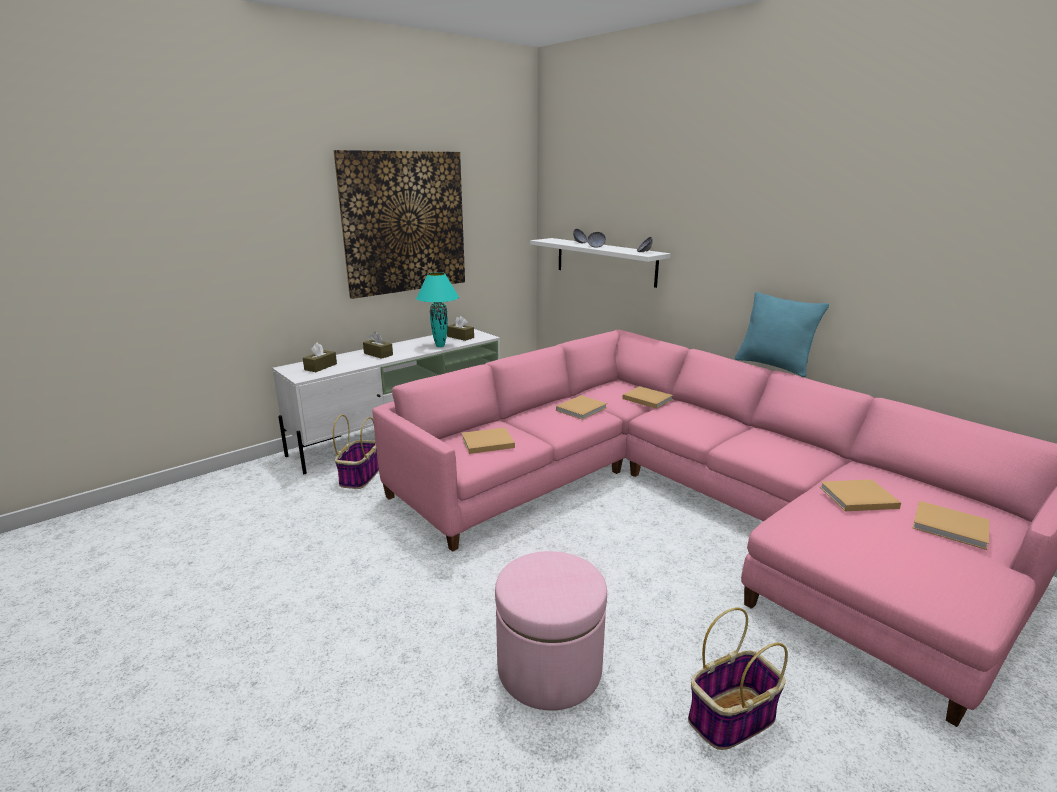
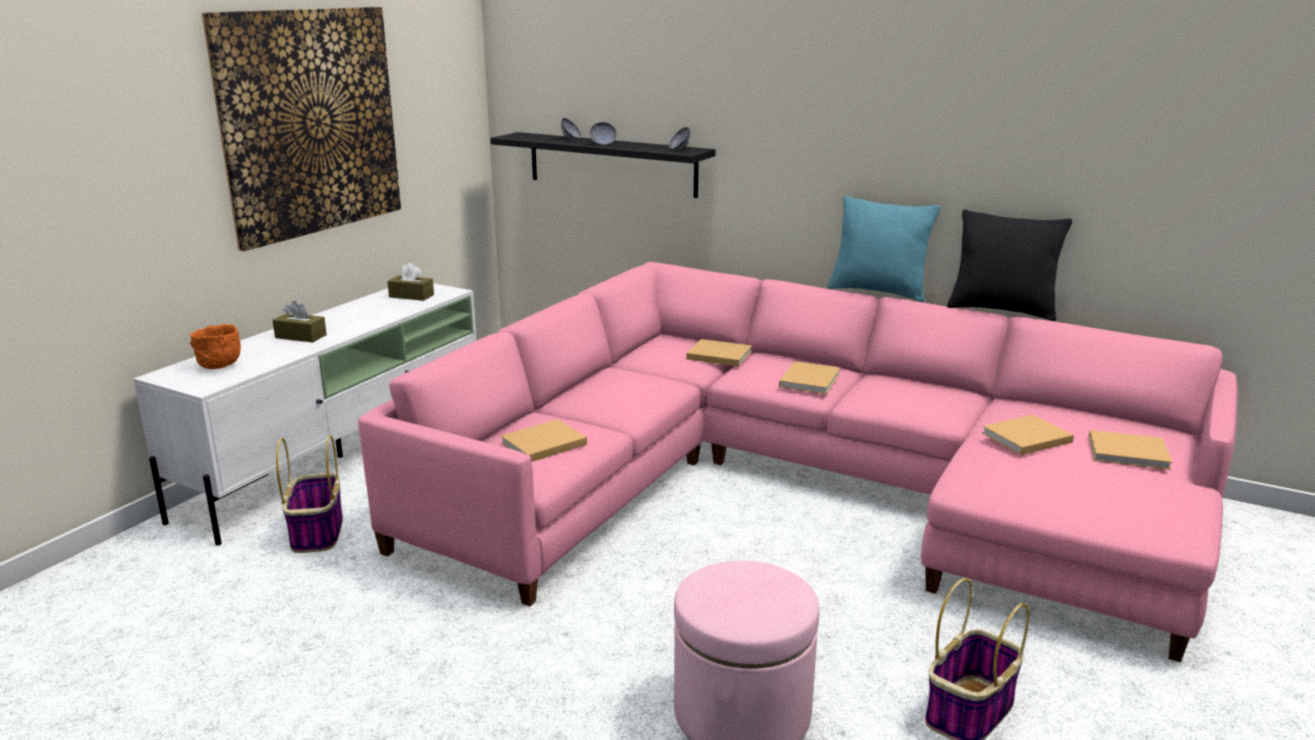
camera: 20 degrees left, 0 degrees up
(320, 367) = (220, 367): brown tissue box -> orange bowl
(440, 346) = (392, 313): turquoise table lamp -> none
(582, 408) = (642, 379): beige book -> beige book (810, 379)
(605, 261) = (611, 164): white shelf -> black shelf
(870, 391) = (1002, 310): none -> black pillow

